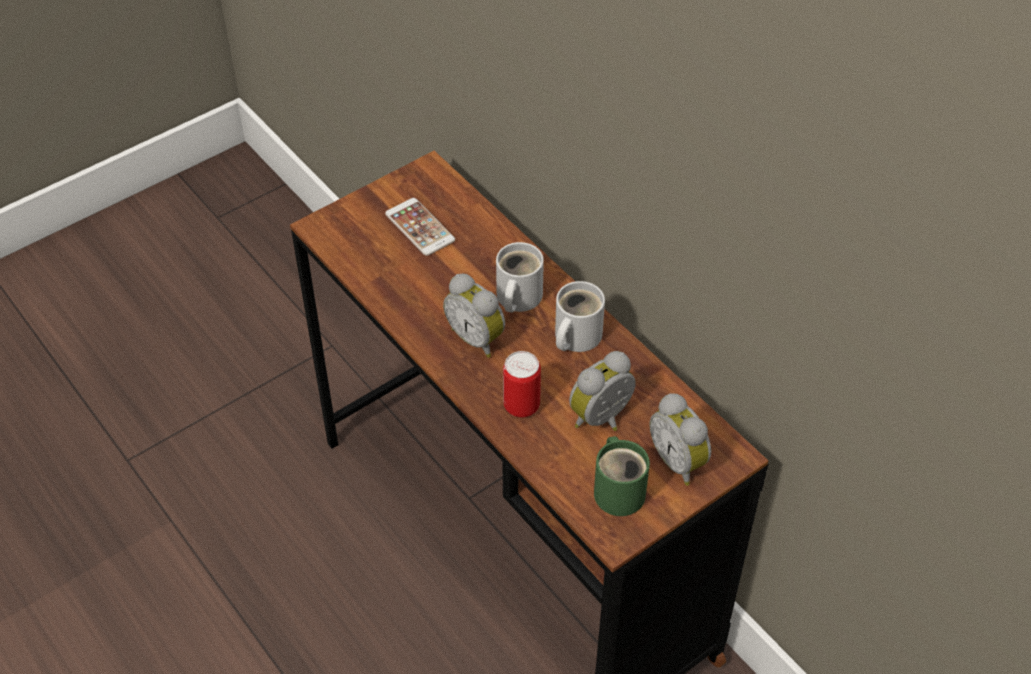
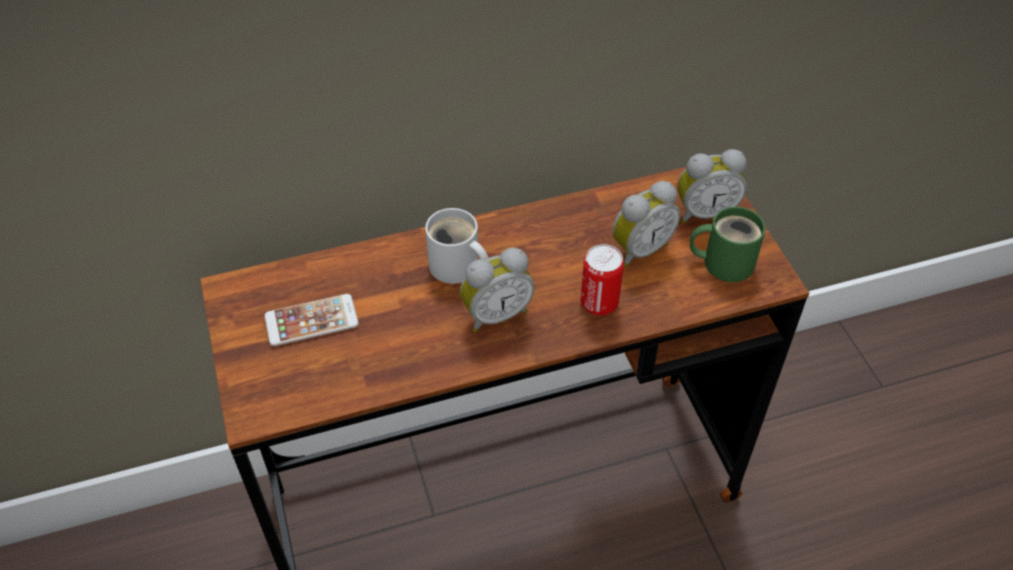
camera: 70 degrees left, 0 degrees up
(574, 336) = (529, 240): white mug -> none
(603, 419) = (639, 249): alarm clock -> alarm clock turned 105 degrees counterclockwise

